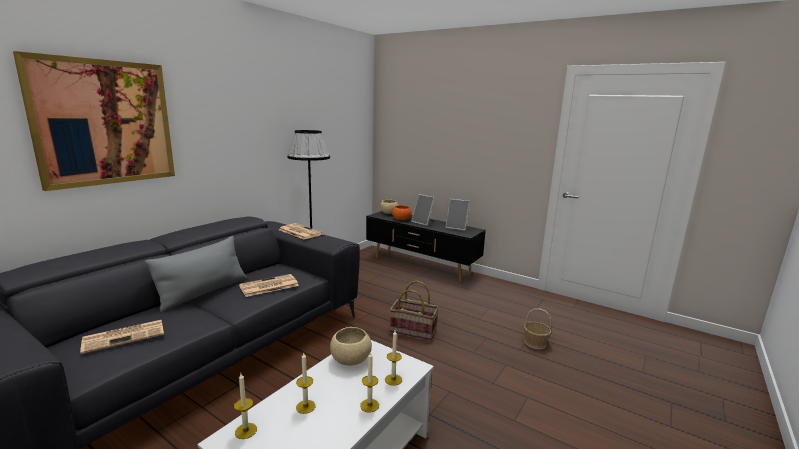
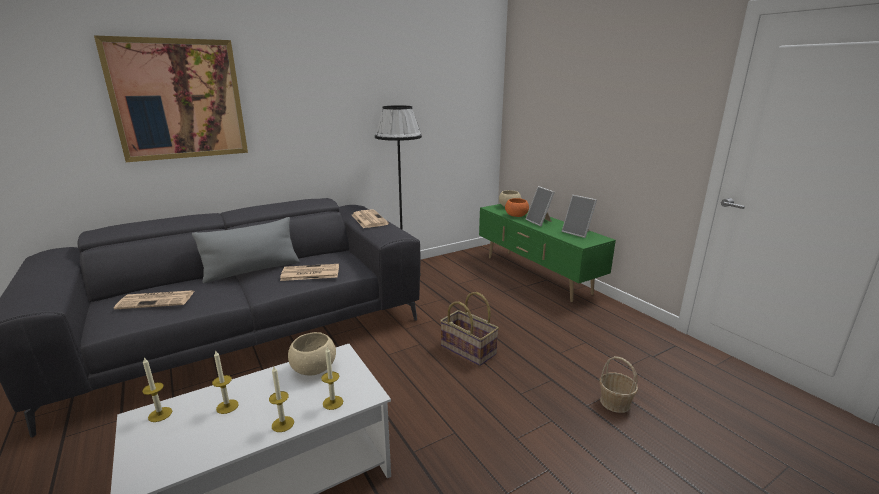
camera: 25 degrees right, 5 degrees up
(421, 266) = (536, 275): black tv stand -> green tv stand

